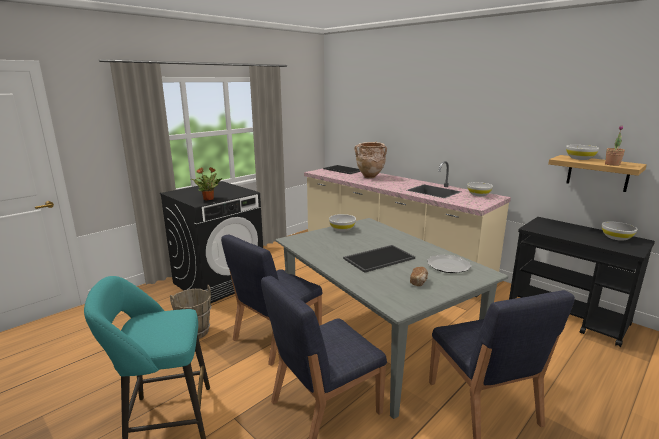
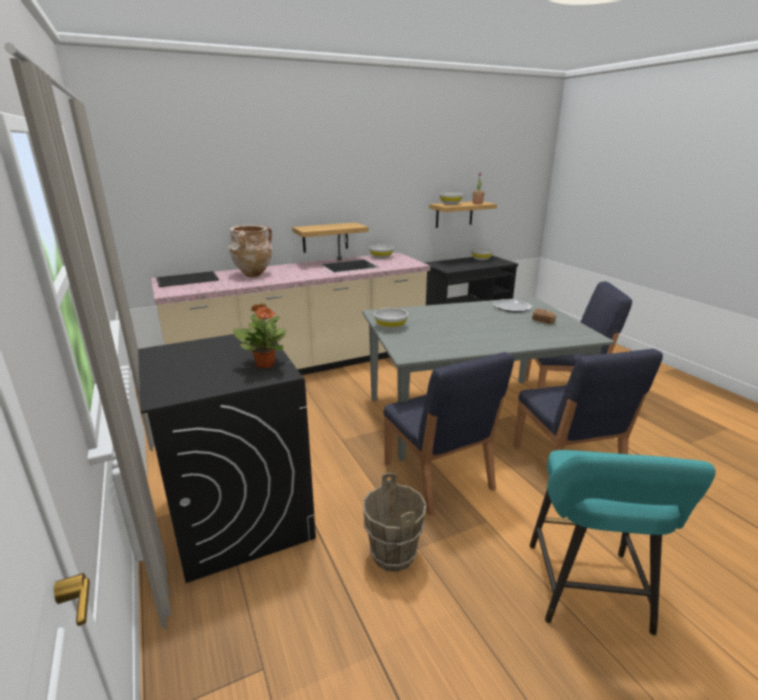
camera: 70 degrees left, 5 degrees up
(379, 258) = (486, 325): tray -> none
(443, 165) = (325, 237): none -> shelf

